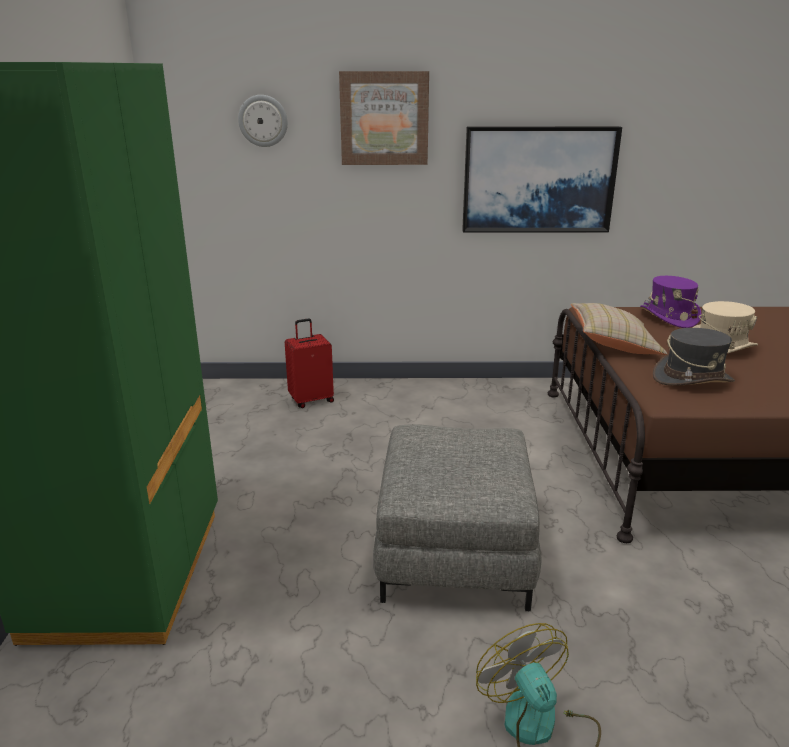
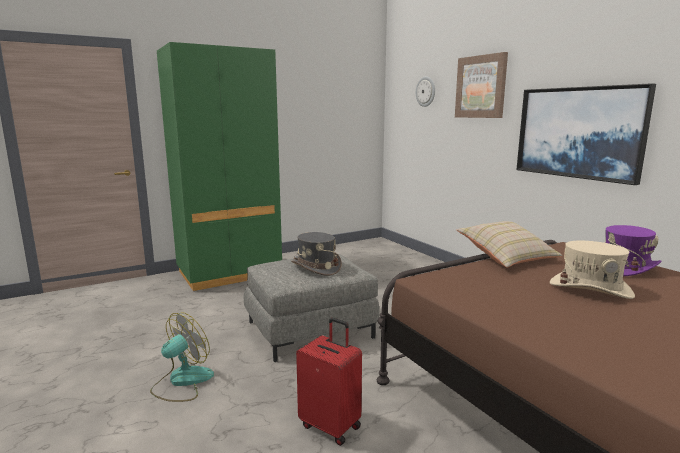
camera: 60 degrees right, 10 degrees down
(311, 400) = (408, 263): red suitcase -> red suitcase (331, 426)
(692, 379) = (486, 284): grey hat -> grey hat (316, 267)

